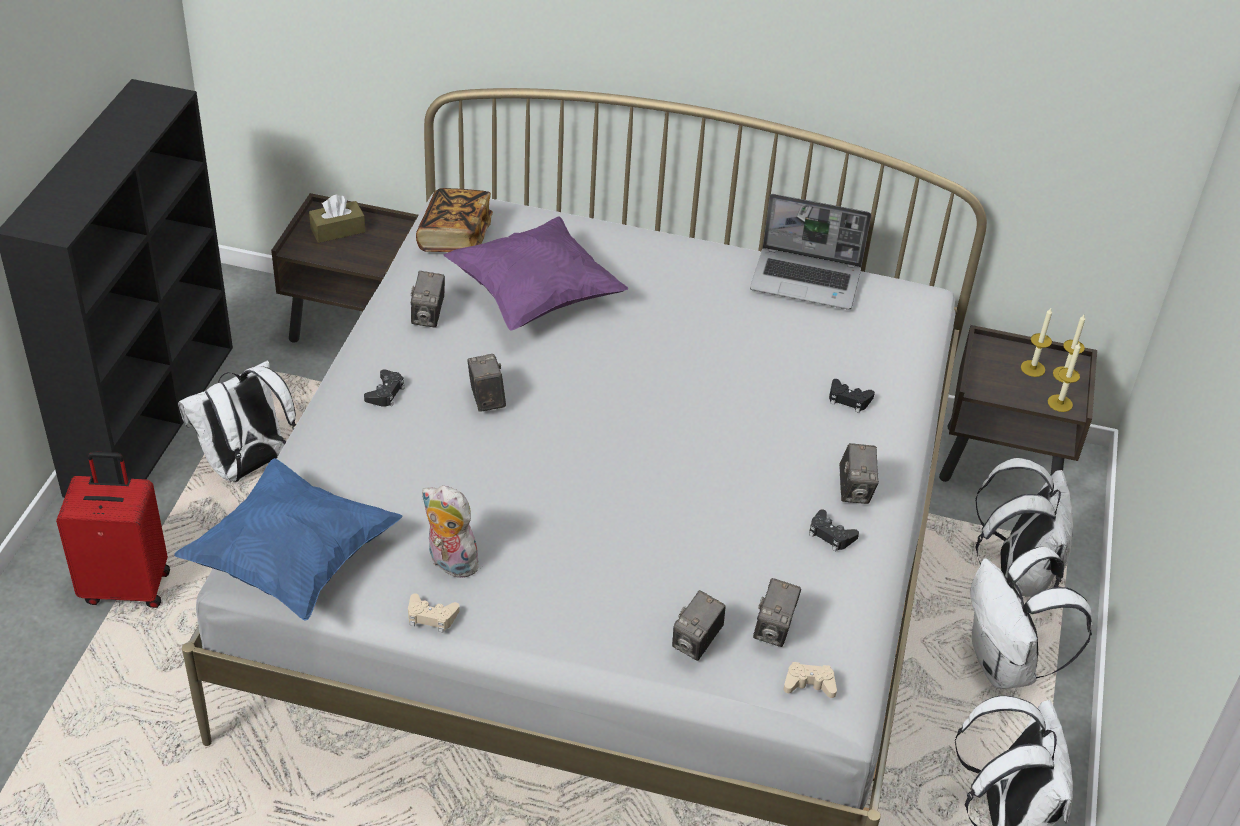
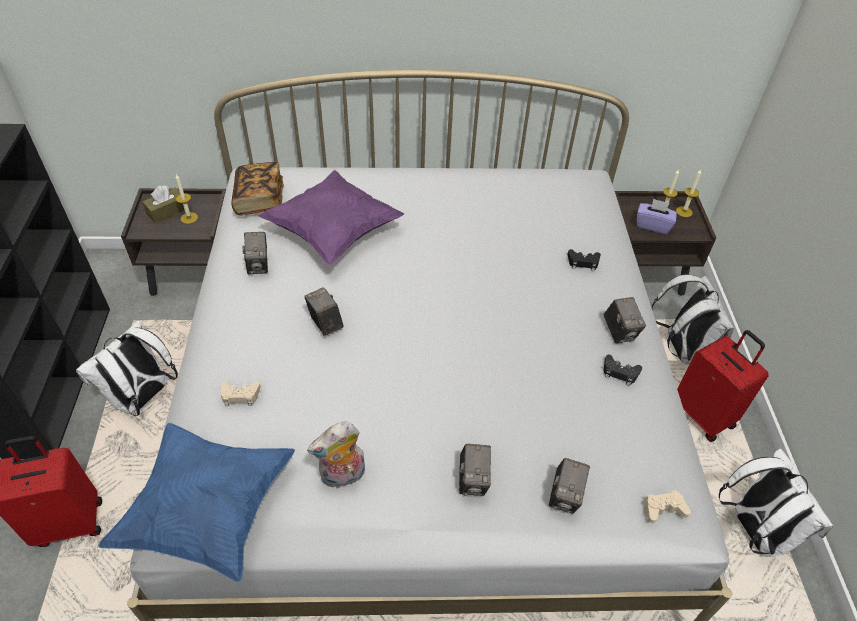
camera: 15 degrees left, 5 degrees up
(385, 393) = (244, 336): black game controller -> none
(431, 616) = (344, 533): beige game controller -> beige game controller (240, 395)
(449, 563) = (342, 477): plush toy -> plush toy turned 45 degrees counterclockwise
(774, 629) = (617, 467): camera -> camera (473, 480)
(807, 280) = (517, 182): laptop -> none
(1006, 666) = (704, 415): white backpack -> red suitcase
(1007, 383) = (652, 225): none -> purple tissue box
(1060, 403) = (690, 231): candle -> candle (189, 218)

